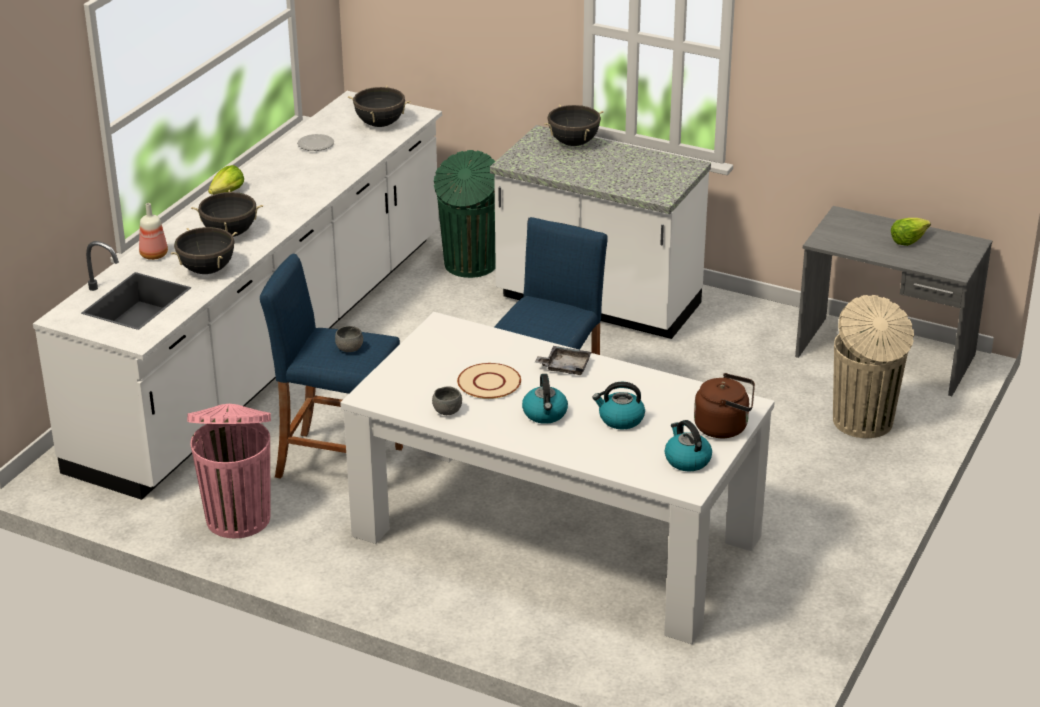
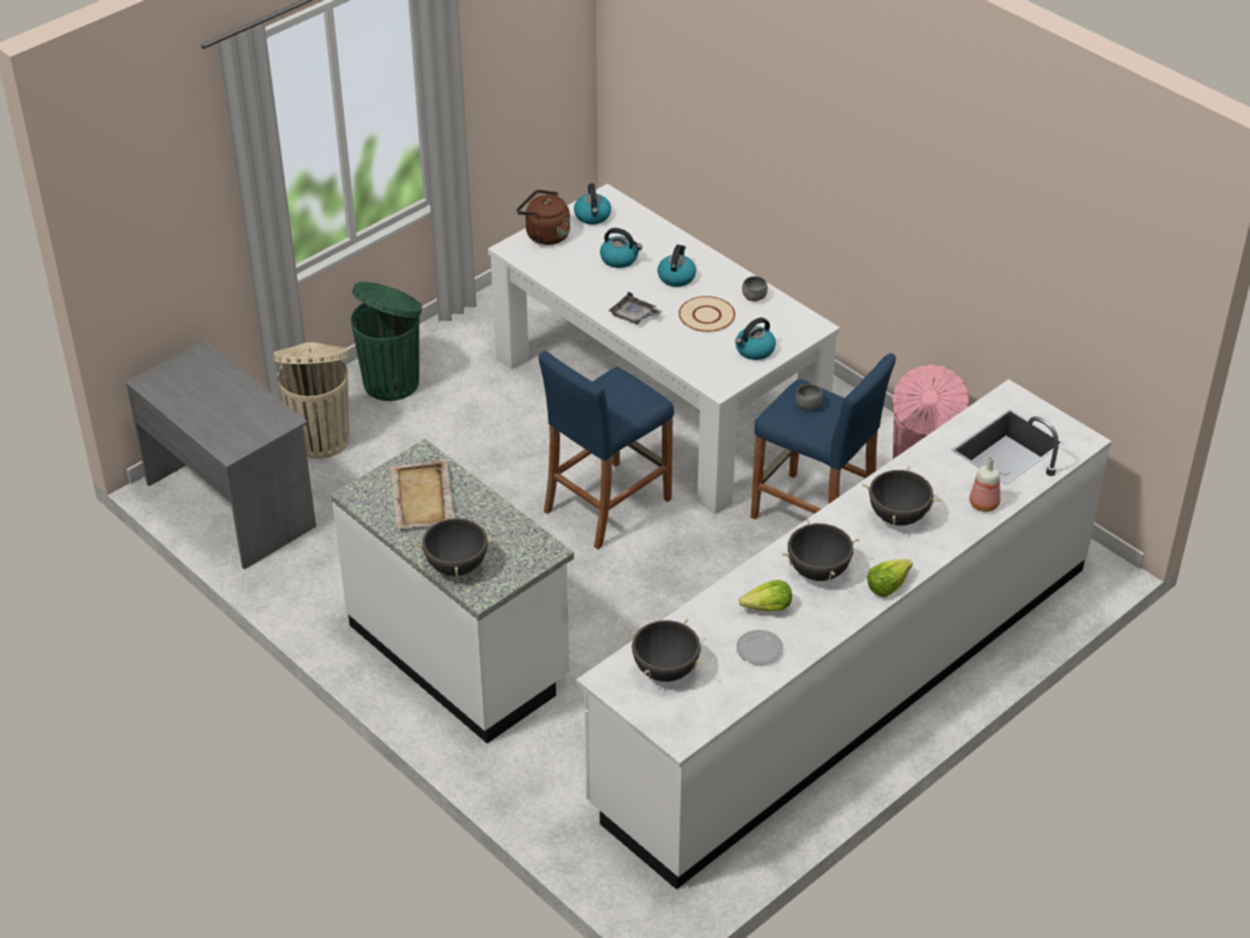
camera: 160 degrees left, 10 degrees up
(207, 270) = (932, 469): black cooking pot -> black cooking pot (818, 571)
(421, 361) = (754, 350): none -> kettle
(469, 265) = (568, 760): green trash can -> green trash can (393, 382)
(636, 172) = (422, 498): none -> beige tray
(908, 240) = (203, 401): lettuce -> lettuce (767, 608)

